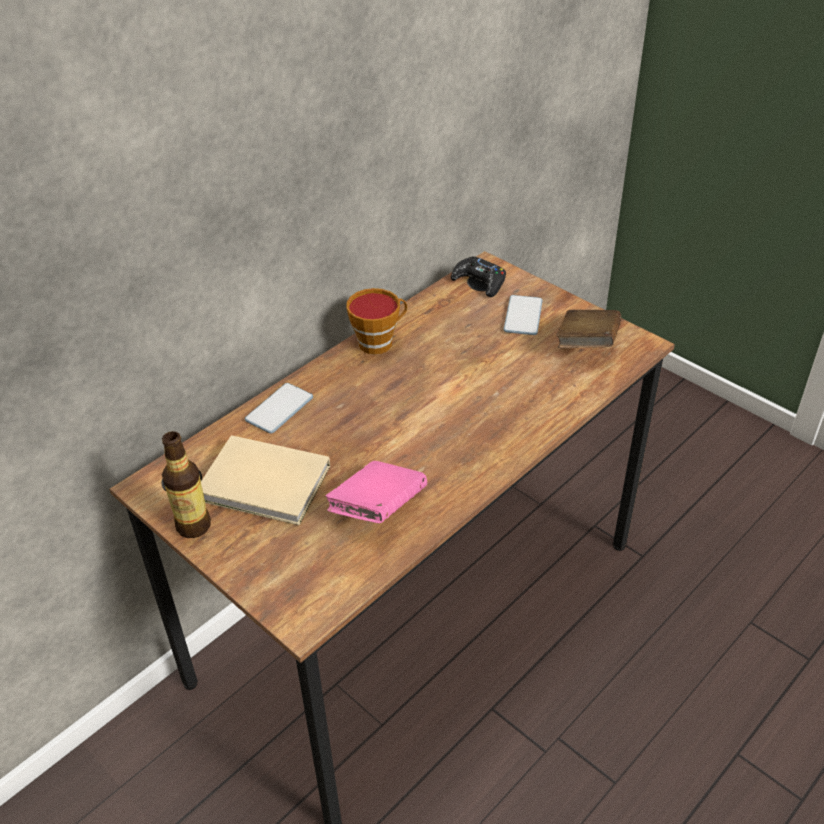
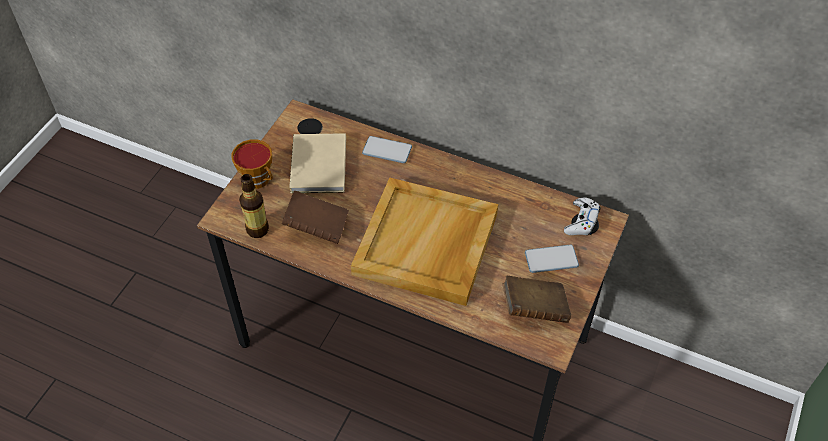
camera: 70 degrees right, 10 degrees up
(193, 526) = (275, 146): bottle -> bottle (257, 229)
(378, 508) = (317, 227): pink book -> brown book
(379, 342) = (479, 181): cup -> cup (259, 180)
(458, 408) = (427, 245): none -> beige tray
(479, 282) = (581, 221): black game controller -> white game controller

